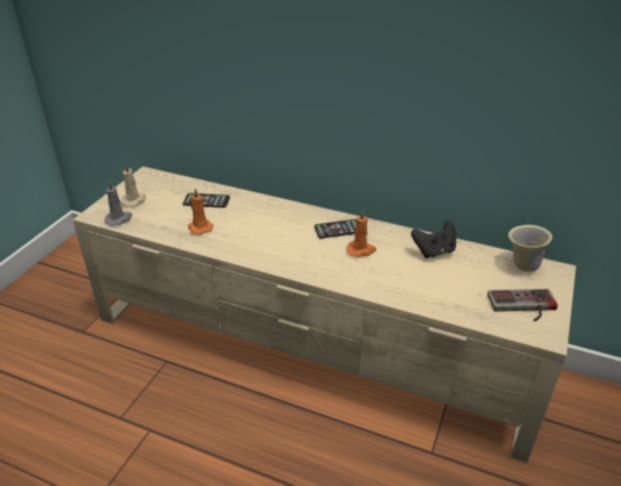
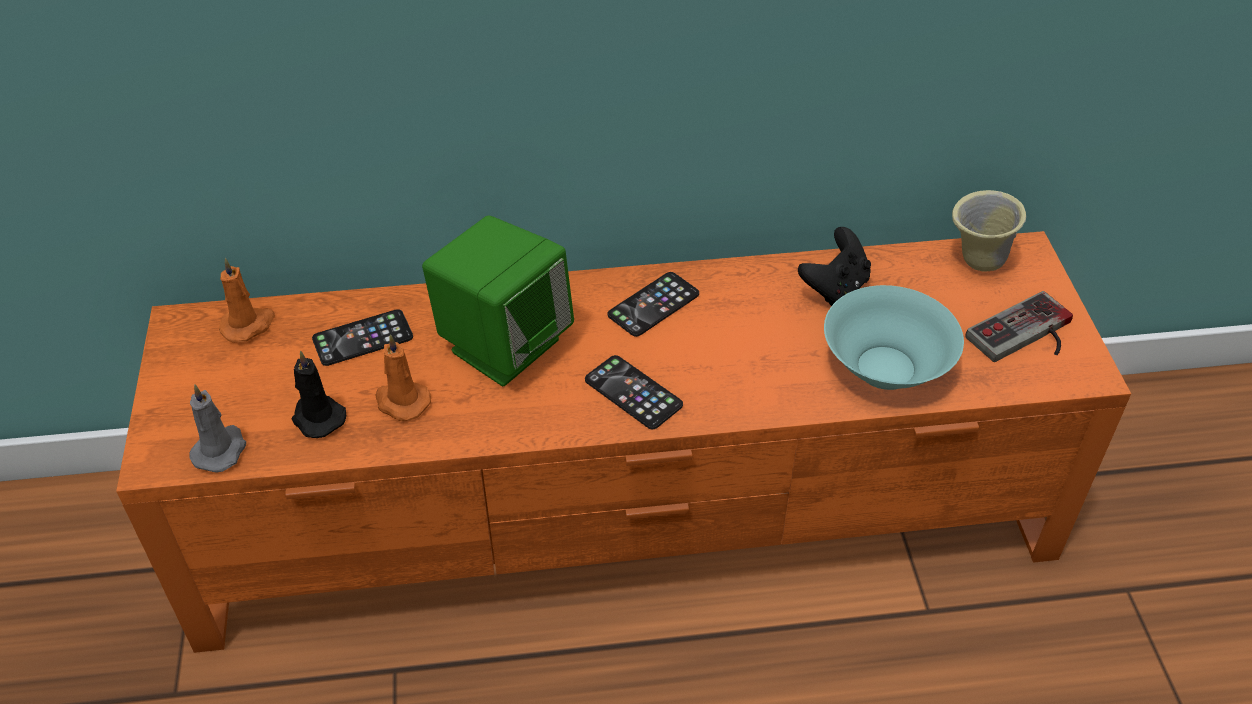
camera: 30 degrees left, 10 degrees up
(134, 200) = (213, 395): beige candle -> none
(163, 221) = (317, 417): none -> black candle
(260, 222) = (504, 345): none -> green speaker
(298, 258) = (633, 393): none -> phone
(312, 345) = (630, 517): beige tv stand -> orange tv stand
(361, 250) = (722, 332): orange candle -> orange candle (248, 325)
(431, 293) = (887, 368): none -> turquoise bowl

